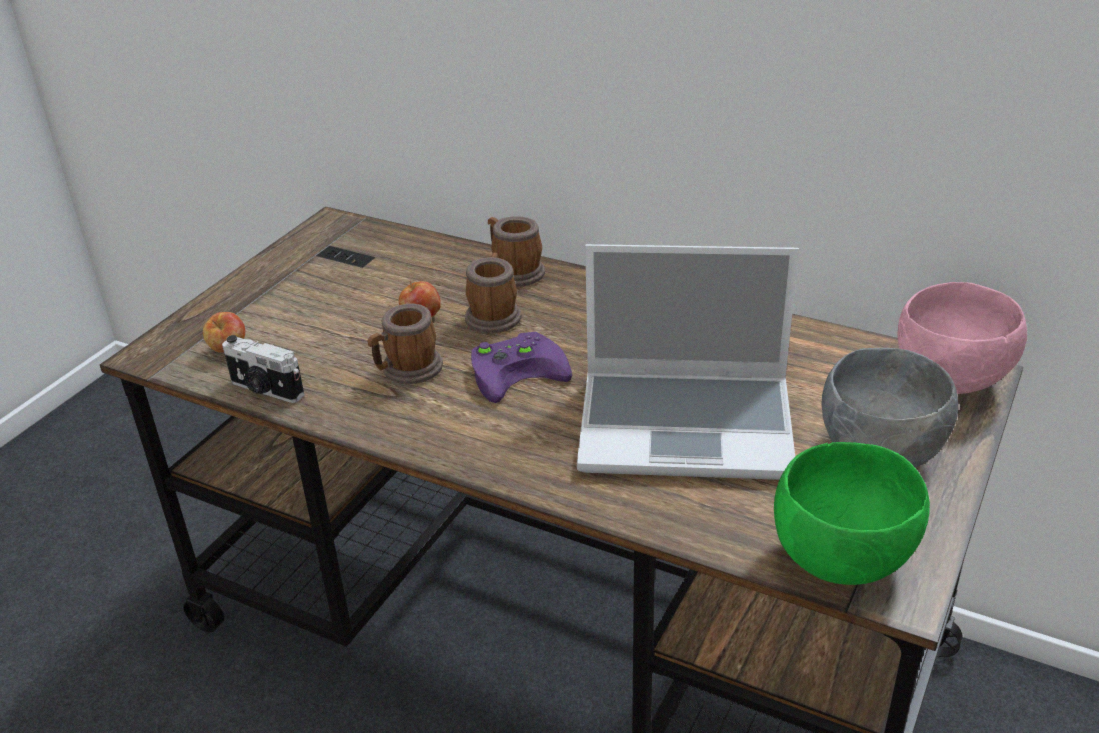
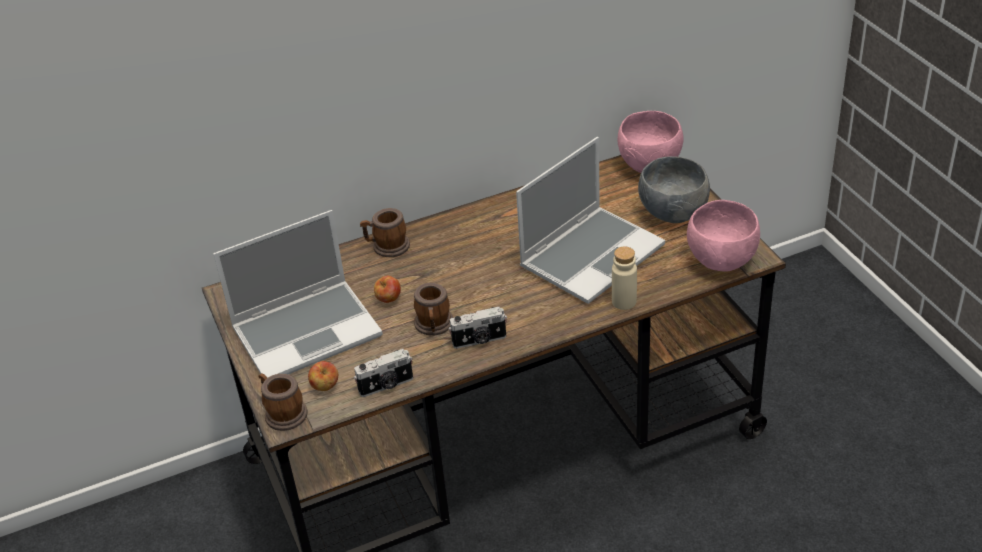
camera: 50 degrees left, 5 degrees up
(314, 294) = (308, 331): none -> laptop
(413, 418) = (479, 340): none -> camera
(494, 314) = (420, 273): mug -> mug (282, 413)
(519, 369) = (482, 286): purple game controller -> none
(626, 504) = (624, 301): none -> beige bottle
(839, 559) = (720, 261): green bowl -> pink bowl

